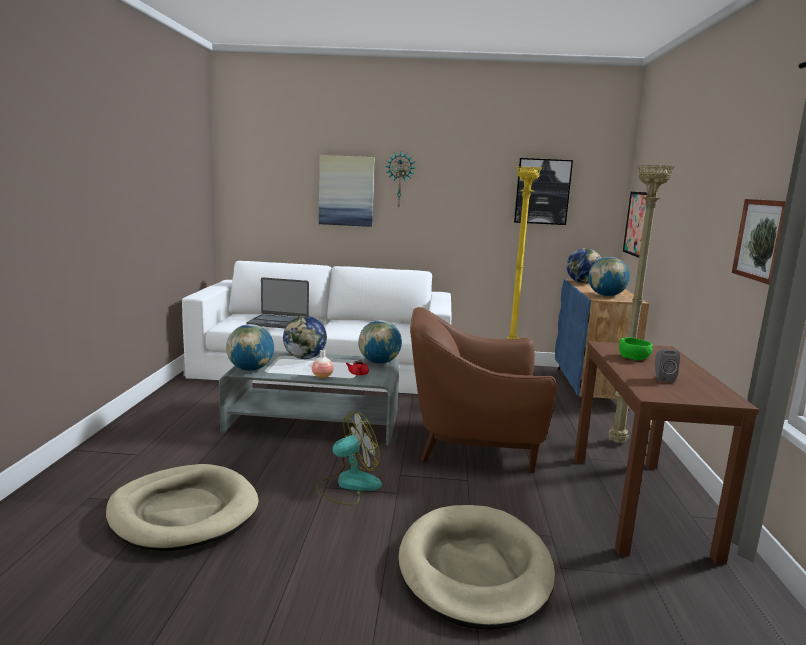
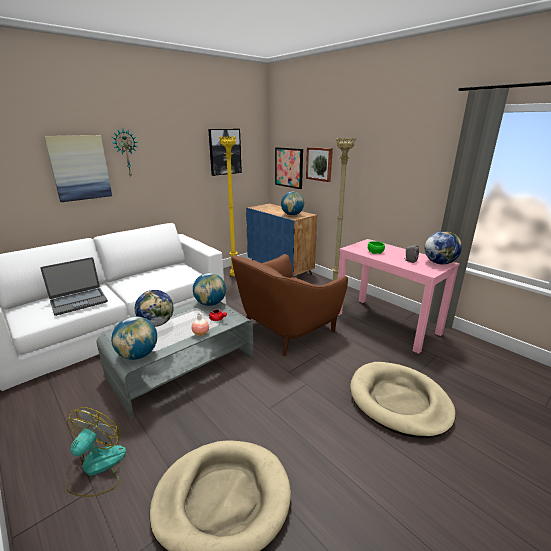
camera: 45 degrees left, 10 degrees up
(349, 485) = (278, 397): fan -> fan (97, 468)
(582, 282) = (260, 208): globe -> globe (439, 263)
(639, 503) = (386, 323): brown console table -> pink console table
(765, 240) = (423, 178): picture -> picture (319, 164)

